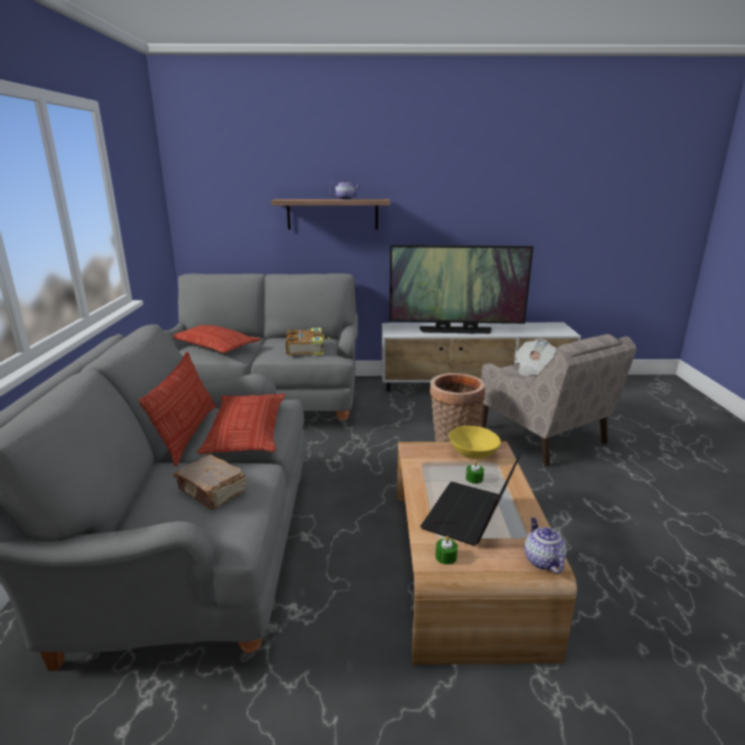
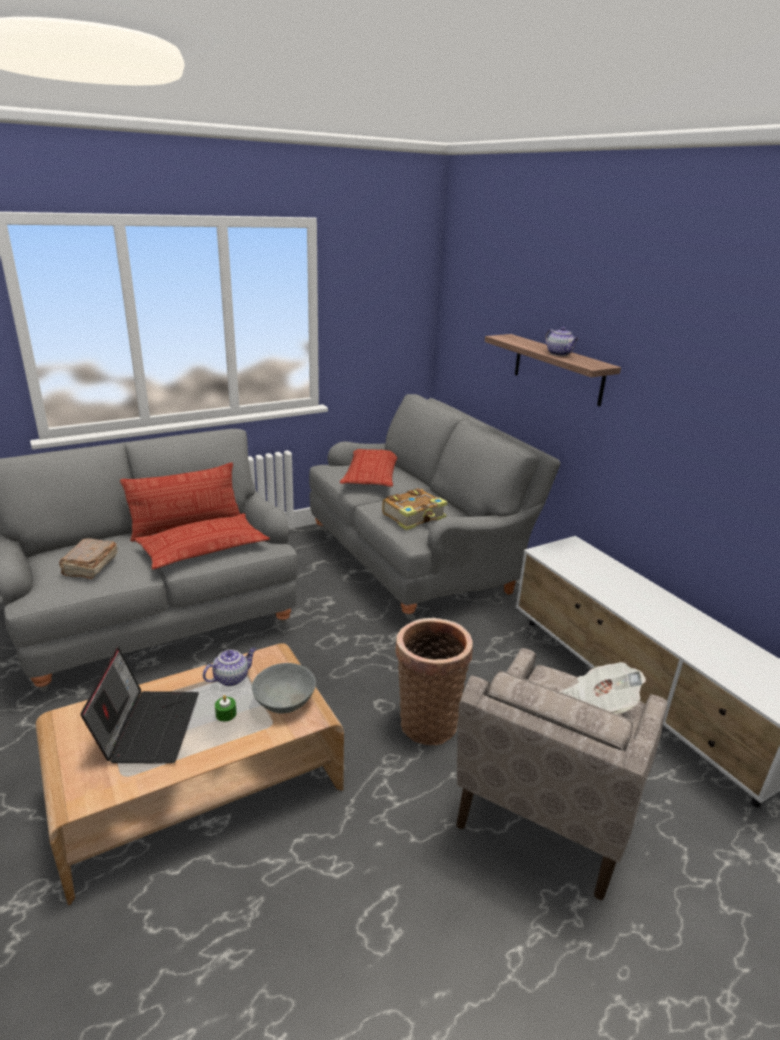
camera: 60 degrees right, 5 degrees up
(446, 557) = (75, 724): green candle -> none
(455, 330) = (622, 595): television -> none
(470, 516) = (148, 726): laptop -> laptop turned 90 degrees clockwise
(472, 453) = (284, 701): yellow bowl -> grey bowl
(542, 560) = (81, 794): teapot -> teapot (232, 678)

